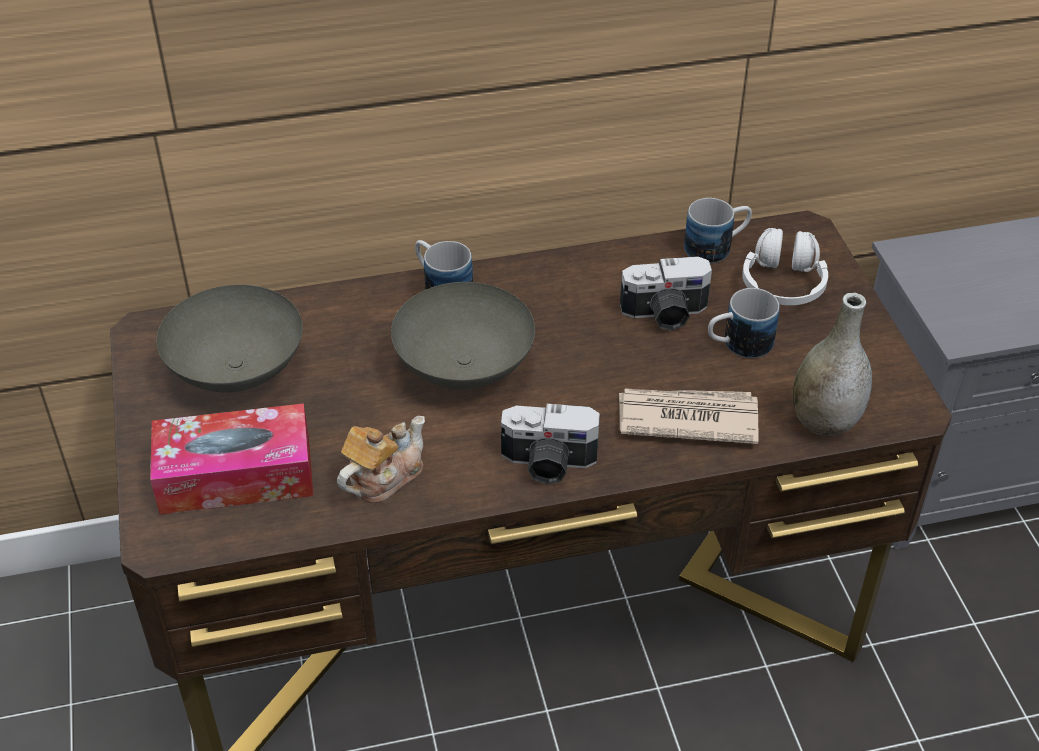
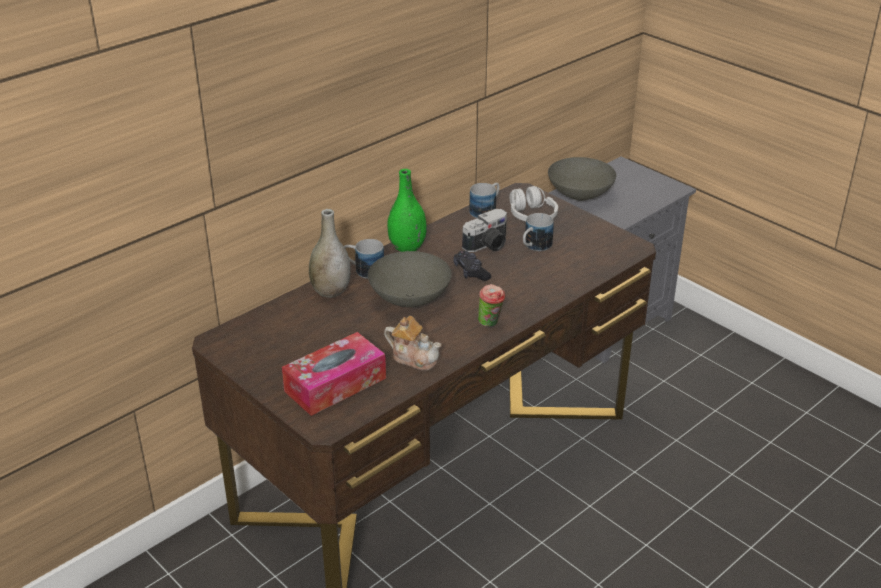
camera: 30 degrees left, 10 degrees down
(236, 369) = (287, 340): grey bowl -> grey bowl (579, 195)
(383, 477) = (414, 358): teapot -> teapot turned 105 degrees clockwise
(538, 272) = (407, 248): none -> green vase
(548, 464) = (491, 324): camera -> cup
(597, 354) = (471, 272): none -> black game controller
(686, 418) = (538, 283): newspaper -> none
(824, 421) = (601, 264): grey vase -> grey vase (331, 291)

